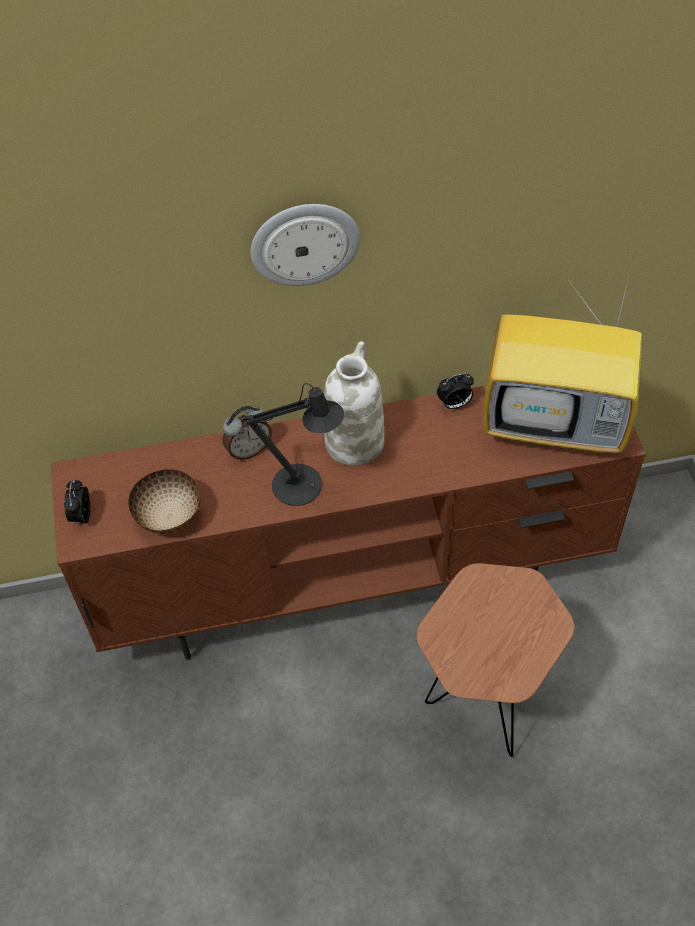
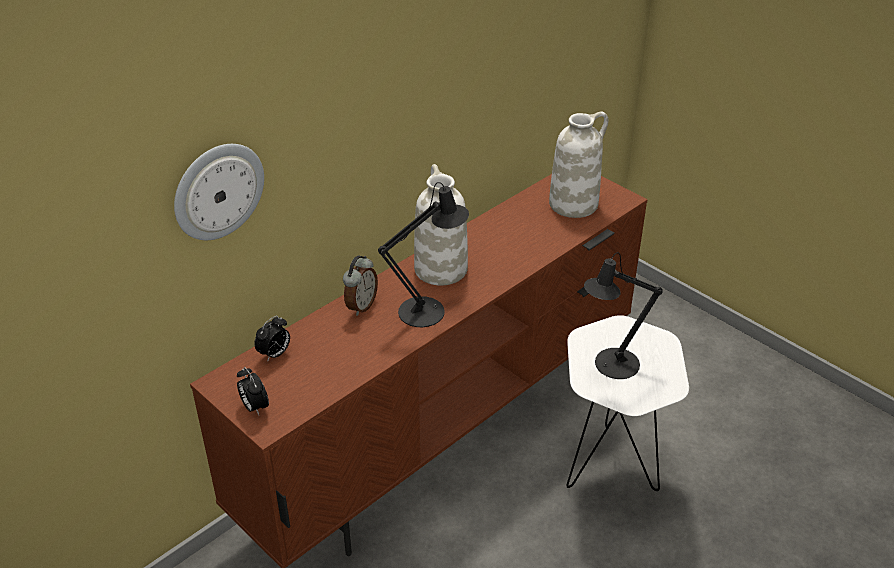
camera: 35 degrees left, 15 degrees down
(168, 517) = (334, 375): bowl -> none
(304, 243) = (382, 77): wall clock -> wall clock (218, 191)
(454, 404) = (492, 220): alarm clock -> alarm clock (275, 354)
(476, 625) = (611, 365): none -> black table lamp
(483, 707) = (610, 470): brown side table -> white side table
(557, 422) = (574, 203): television -> white vase

